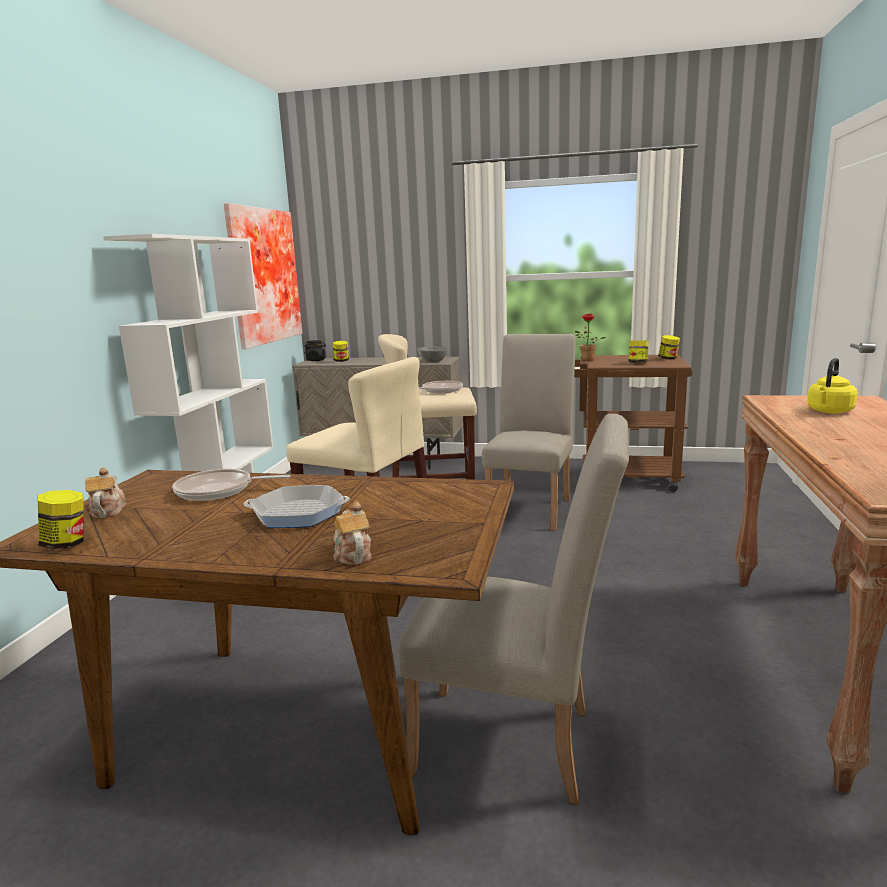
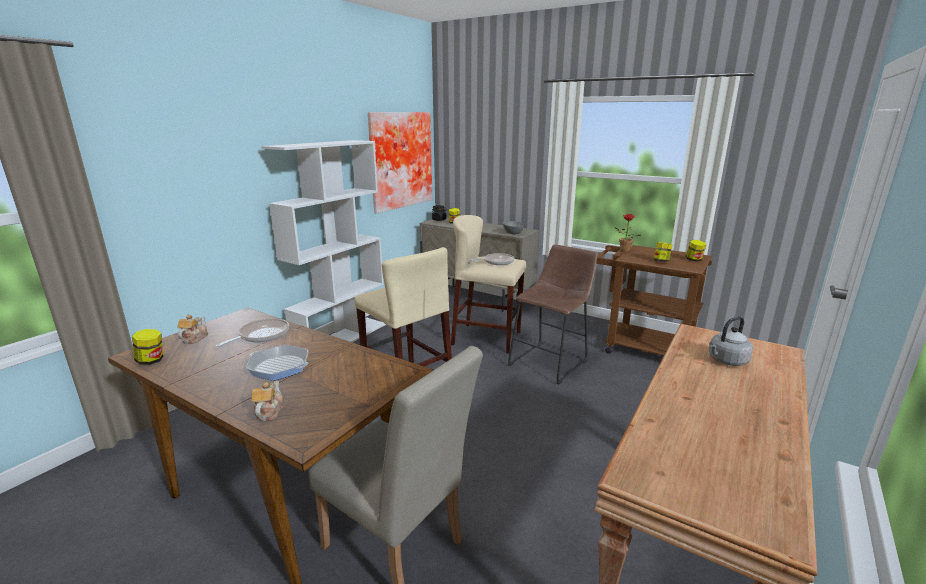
camera: 20 degrees right, 5 degrees up
(219, 491) = (261, 335): frying pan -> frying pan turned 105 degrees clockwise
(532, 508) = (551, 361): beige chair -> brown stool
(829, 411) = (726, 361): yellow kettle -> grey kettle

